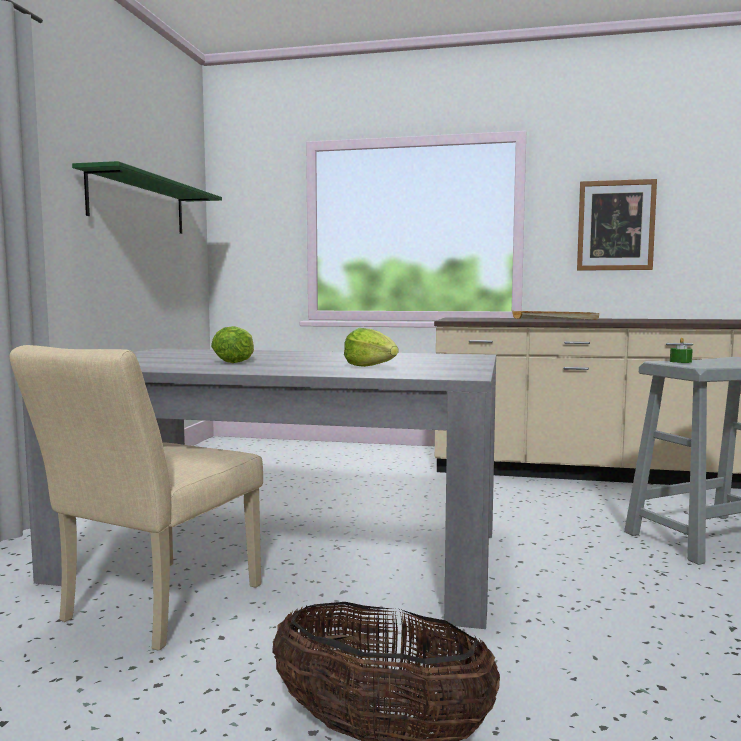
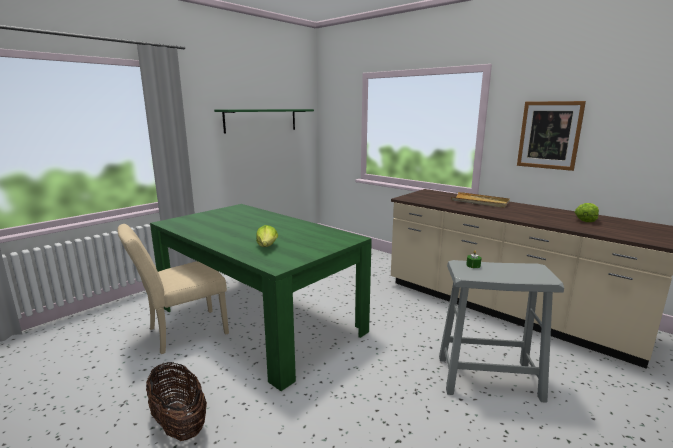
camera: 30 degrees right, 10 degrees up
(235, 361) = (232, 228): lettuce -> lettuce (585, 220)
(287, 553) = (259, 319): grey dining table -> green dining table

